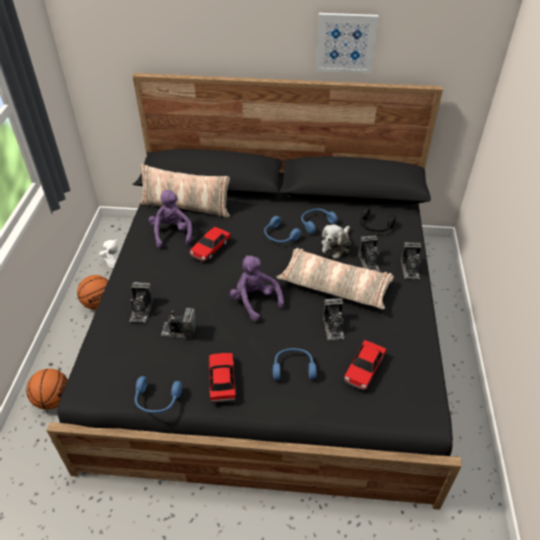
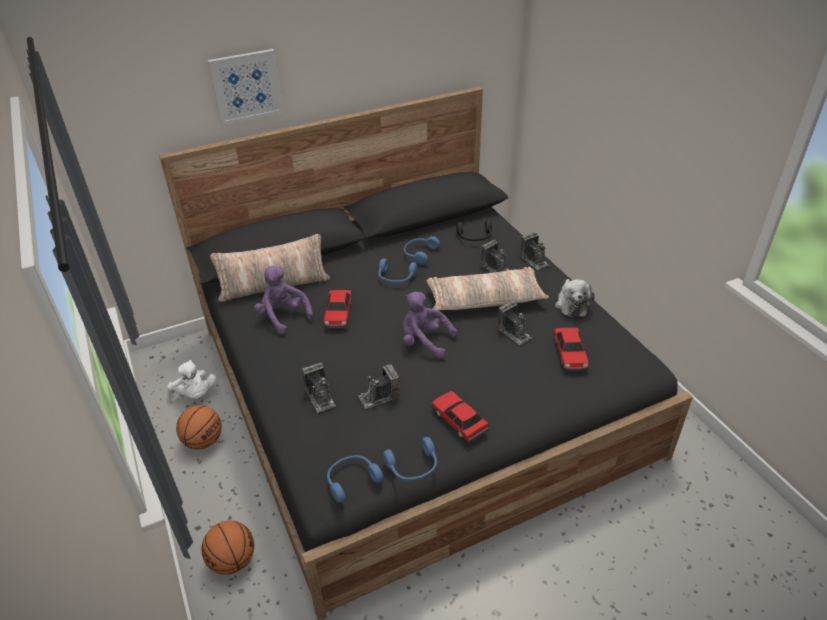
camera: 30 degrees left, 5 degrees down
(293, 367) = (511, 380): blue headphones -> blue headphones (352, 480)
(336, 246) = (455, 266): plush toy -> plush toy (571, 304)
(345, 43) = (384, 64): picture -> picture (246, 86)

